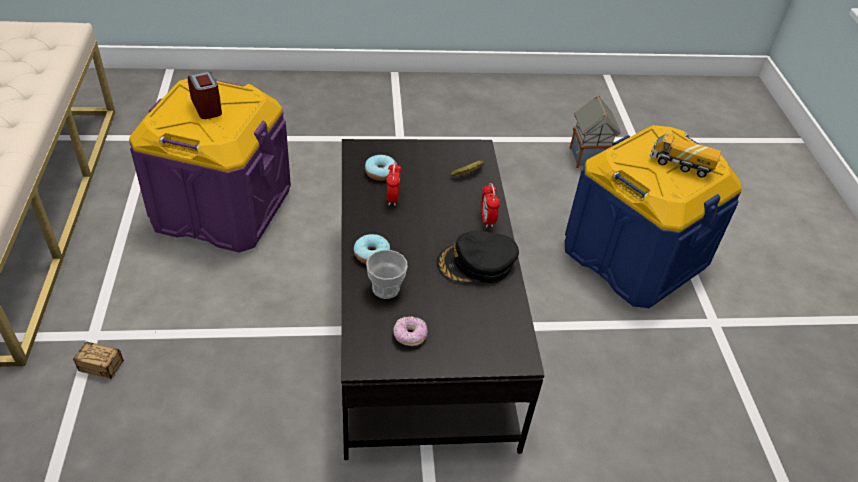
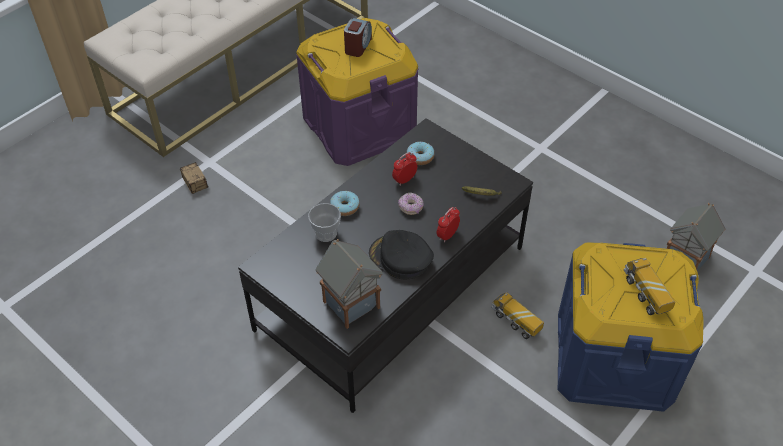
camera: 50 degrees right, 5 degrees up
(410, 336) = (303, 271): donut -> donut (411, 207)
(489, 332) = (350, 303): none -> toy house
(543, 279) = (515, 321): none -> toy truck

